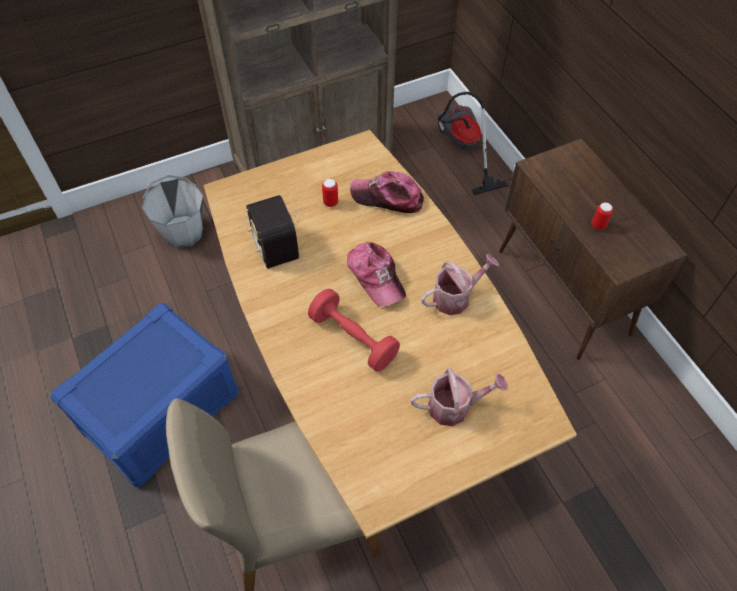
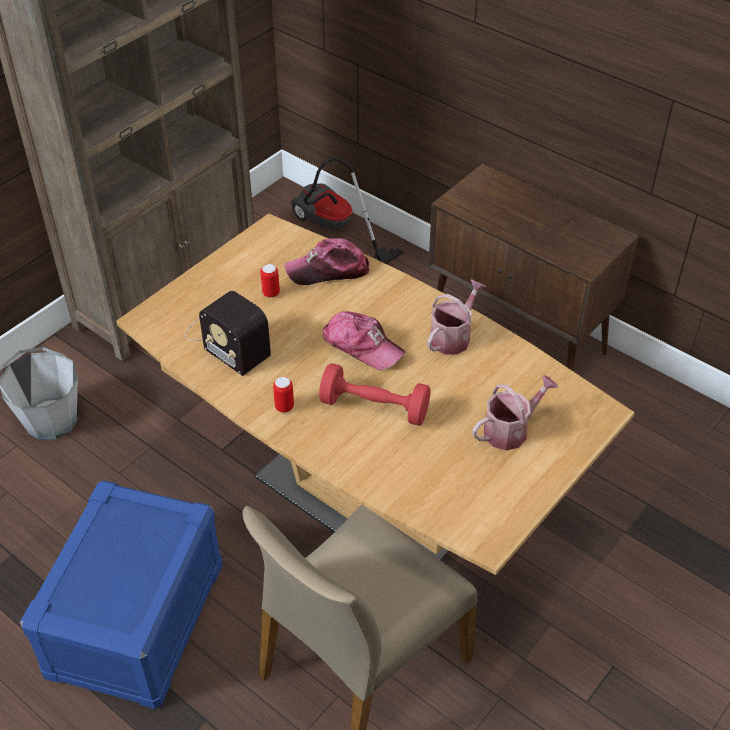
camera: 25 degrees left, 10 degrees down
(598, 225) = (544, 235): can -> can (284, 407)

